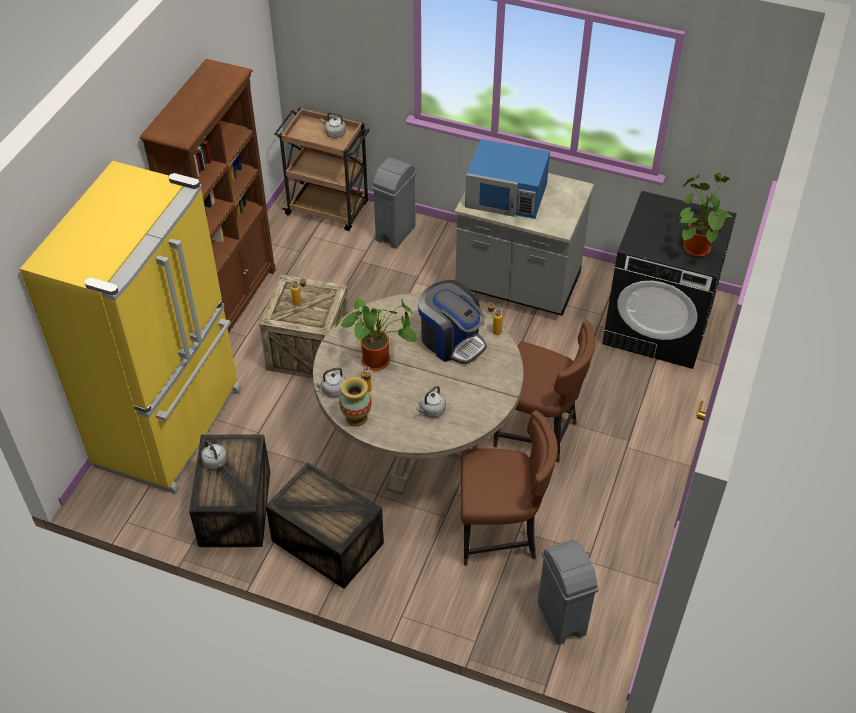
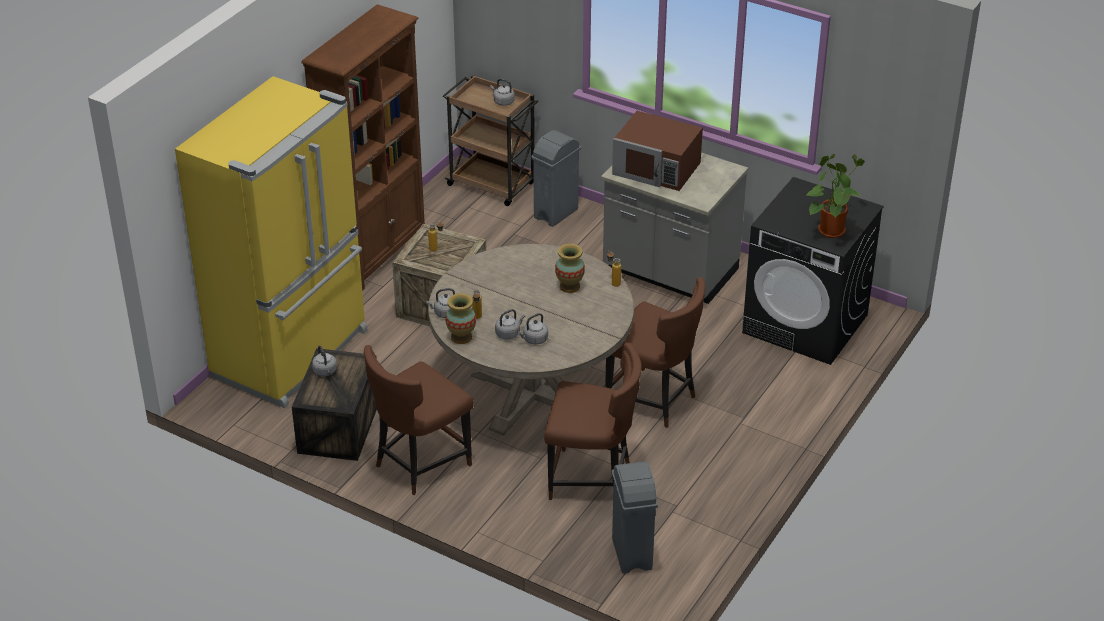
camera: 10 degrees right, 10 degrees down
(326, 541) = (419, 464): crate -> brown chair
(379, 360) = (495, 294): potted plant -> none
(404, 406) = (509, 333): none -> grey kettle
(451, 340) = (569, 286): coffee machine -> vase
(507, 195) = (657, 168): blue microwave -> brown microwave

